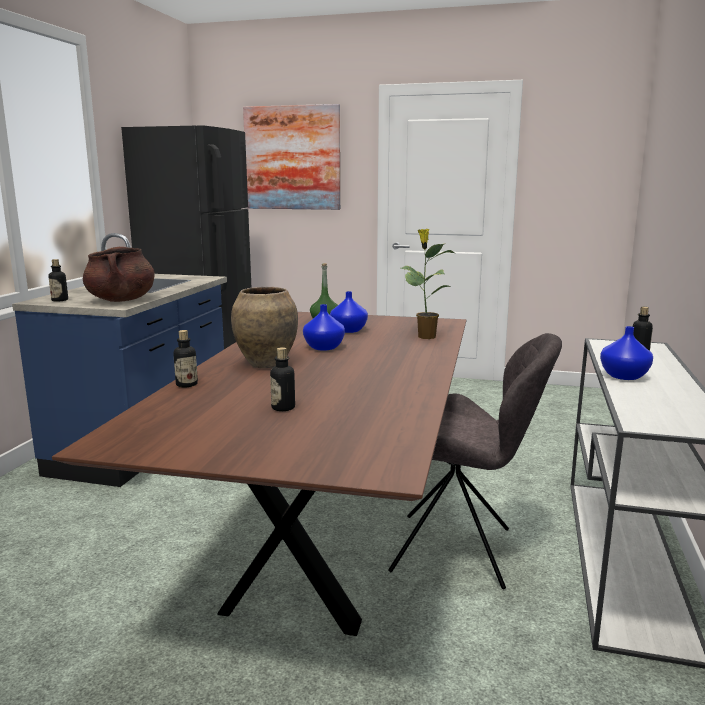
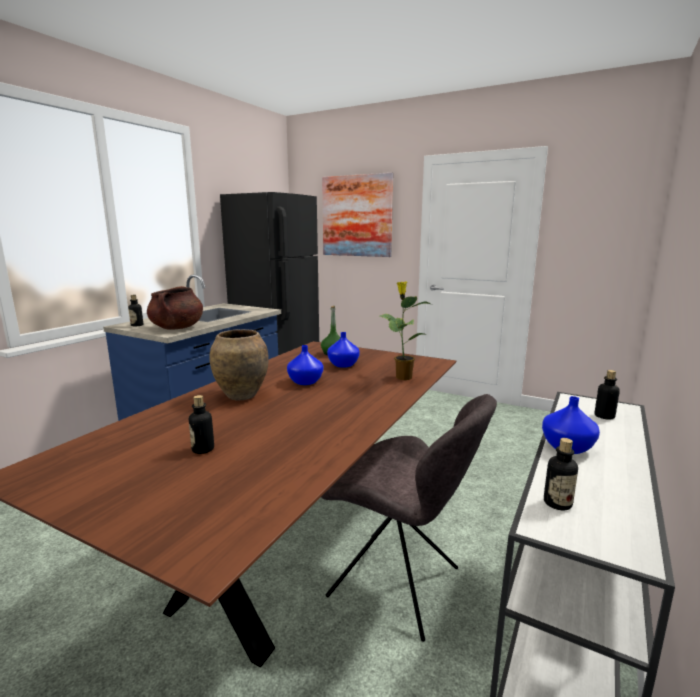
camera: 15 degrees right, 0 degrees up
(186, 384) = (157, 412): bottle -> bottle (557, 503)

